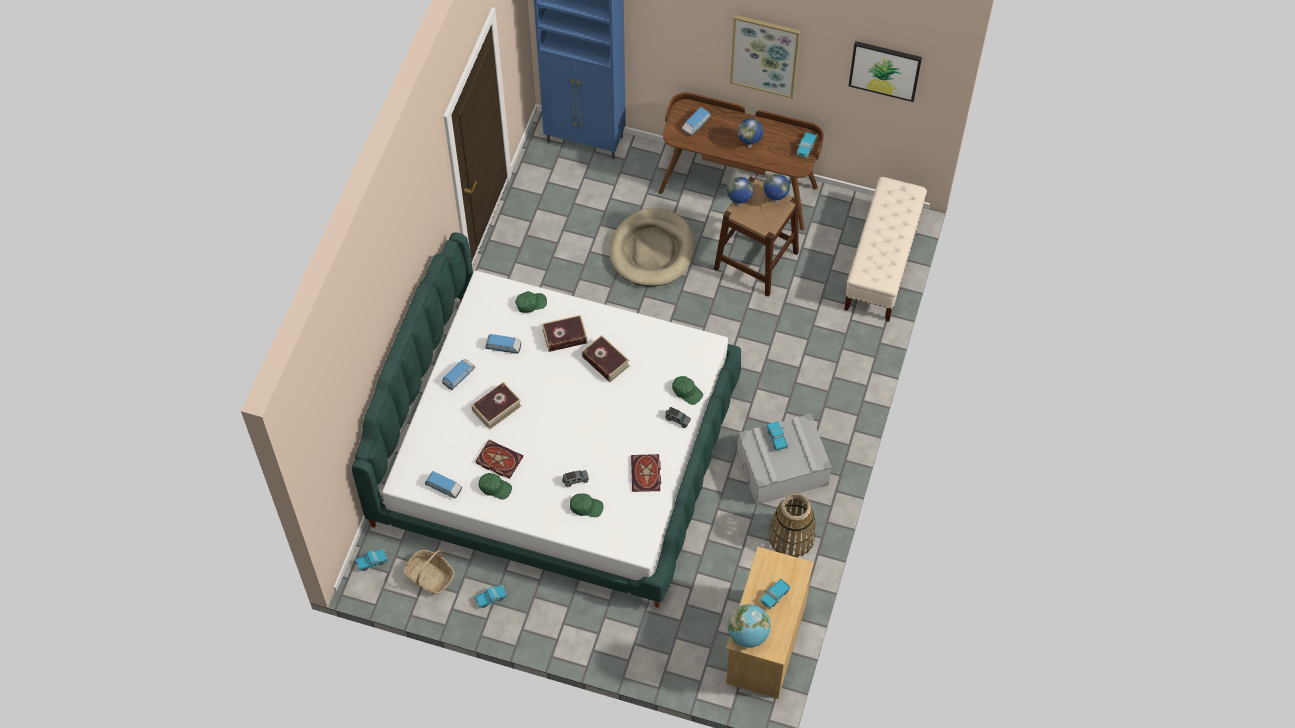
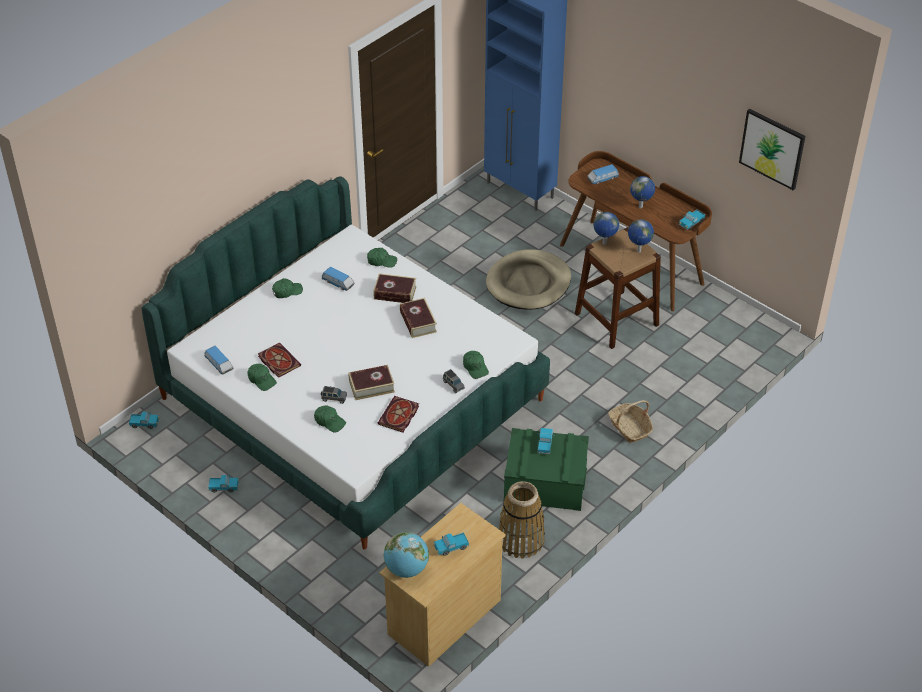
camera: 25 degrees right, 15 degrees down
(430, 576) = (184, 452): basket -> basket (630, 428)
(459, 376) = (287, 291): toy car -> green cap
(496, 408) = (302, 324): book -> book (371, 386)
(765, 55) = (673, 117): picture -> none
(782, 468) = (545, 482): grey storage box -> green storage box
(881, 265) = (730, 359): beige bench -> none

